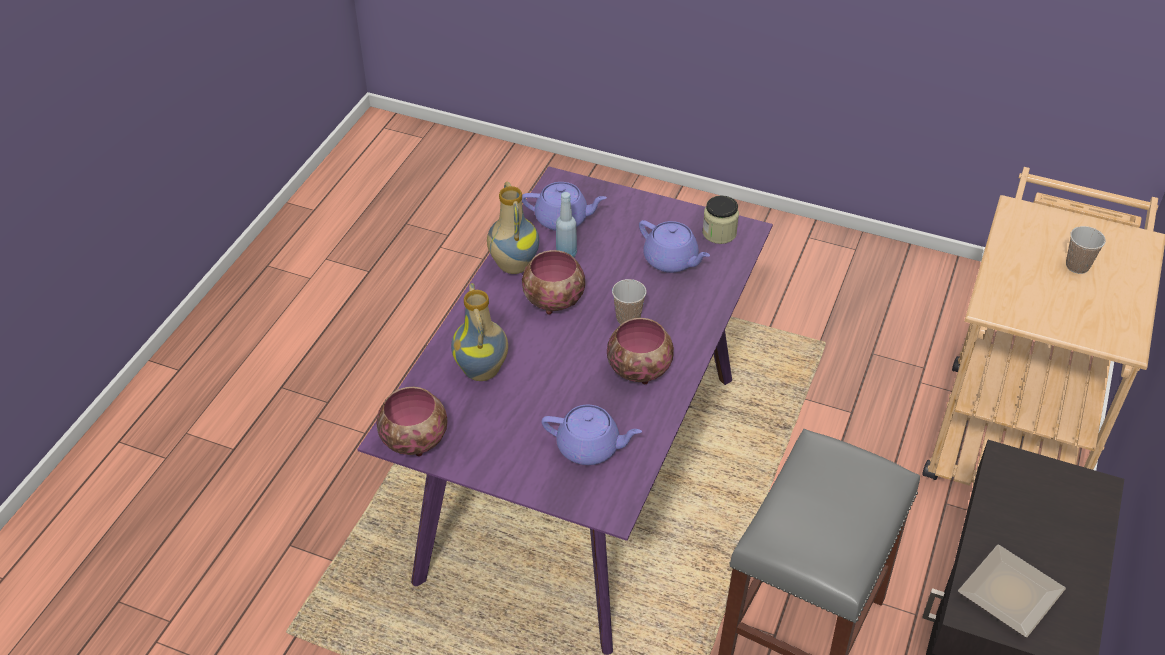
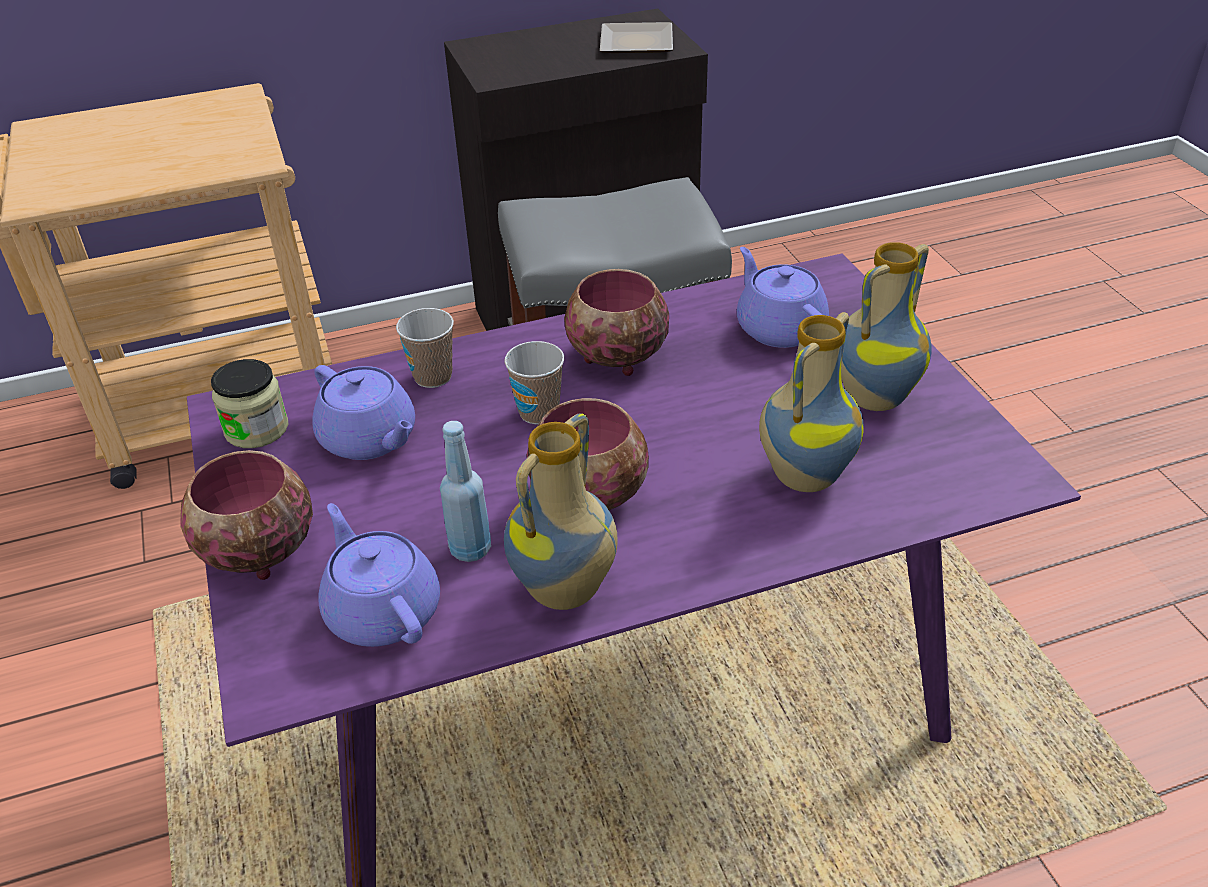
camera: 130 degrees left, 5 degrees down
(415, 439) = (986, 456): bowl -> bowl (256, 553)
(497, 436) = (872, 396): none -> vase
(671, 260) = (369, 439): purple teapot -> purple teapot turned 135 degrees clockwise
(1077, 266) = (124, 142): cup -> cup (433, 377)

